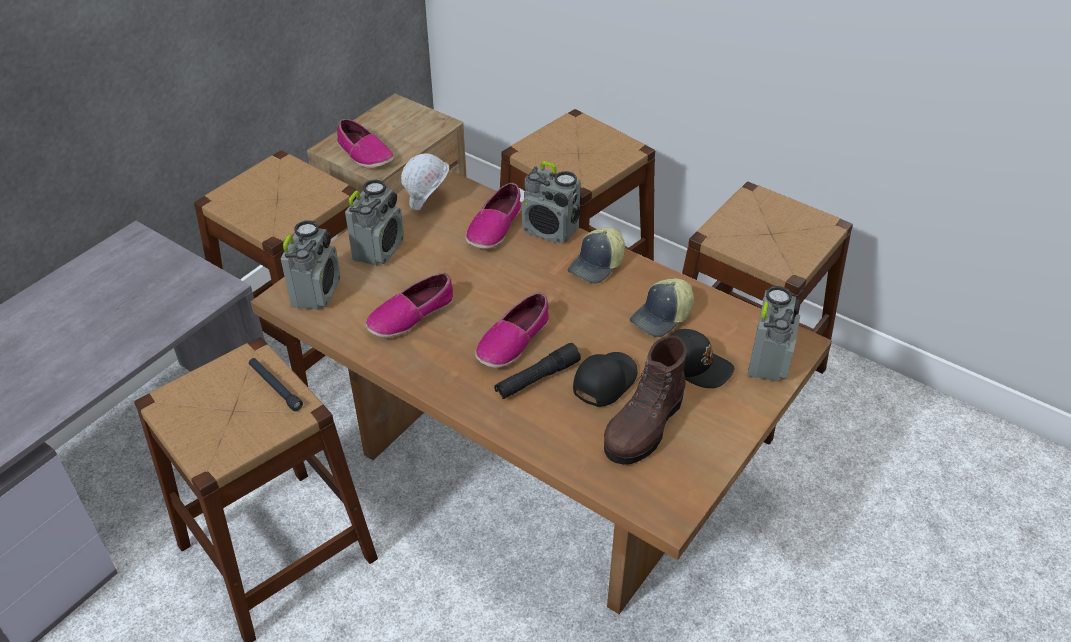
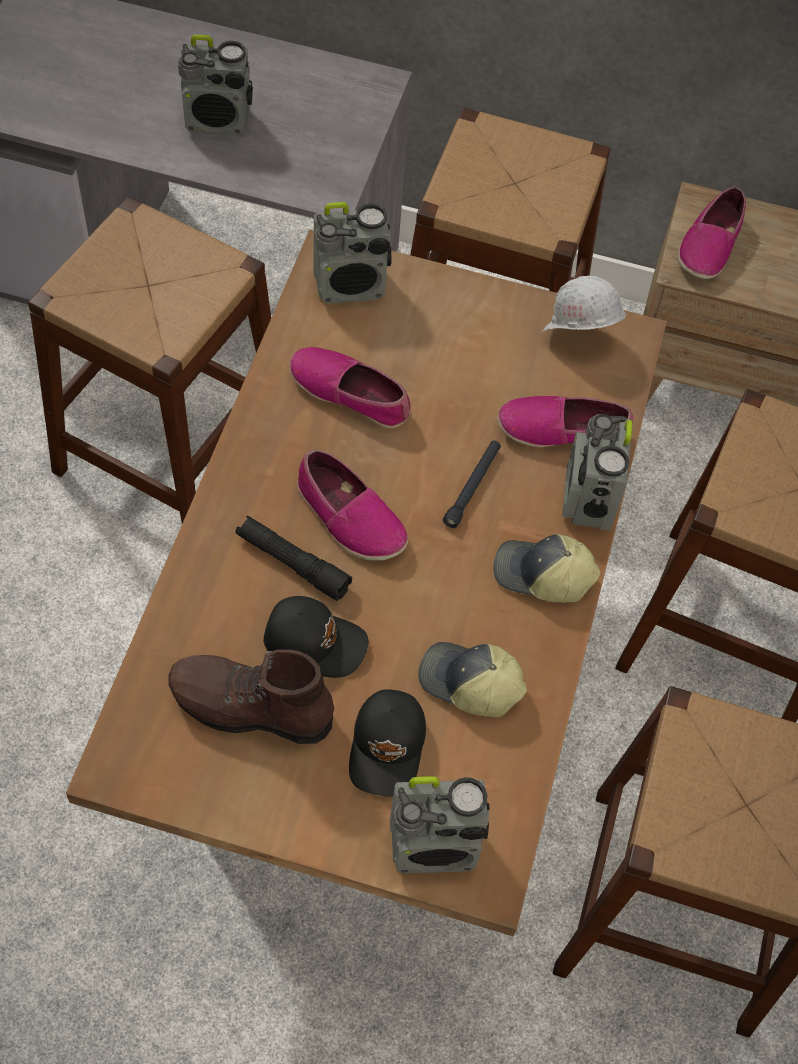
camera: 65 degrees right, 15 degrees up
(275, 387) = (189, 307): black flashlight -> black flashlight (472, 486)
(379, 249) = (457, 319): radio -> radio (218, 120)
(513, 341) = (349, 517): shoe -> shoe turned 150 degrees counterclockwise

